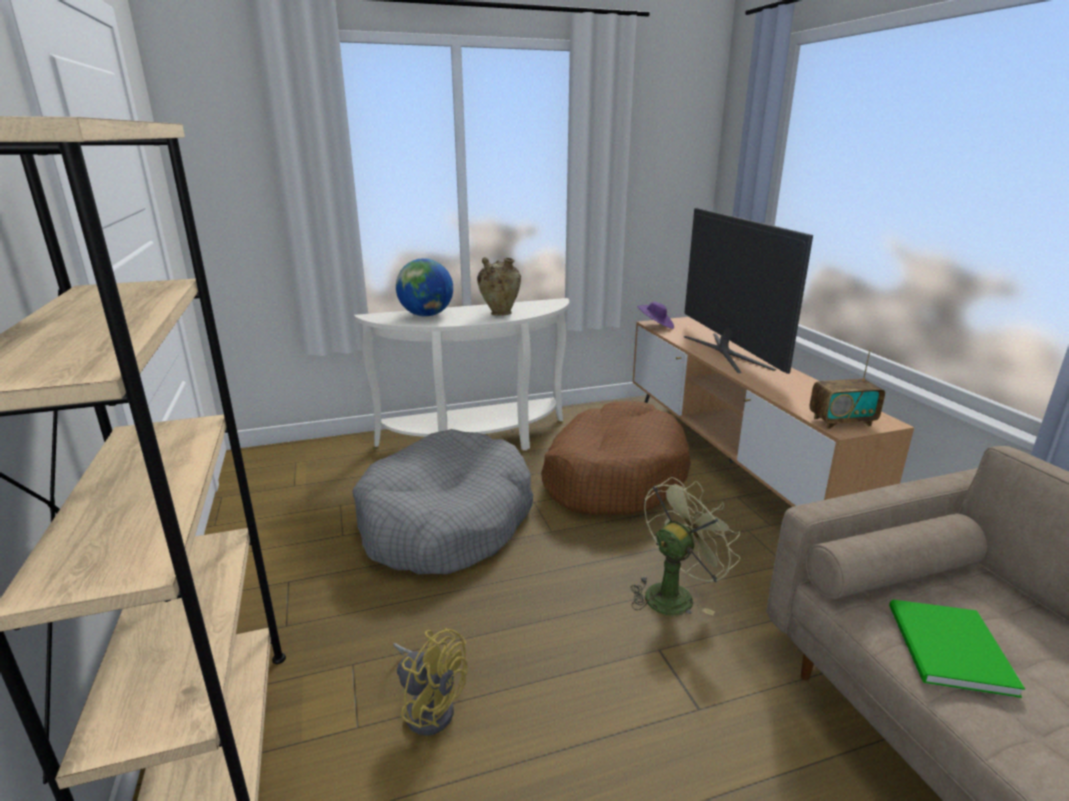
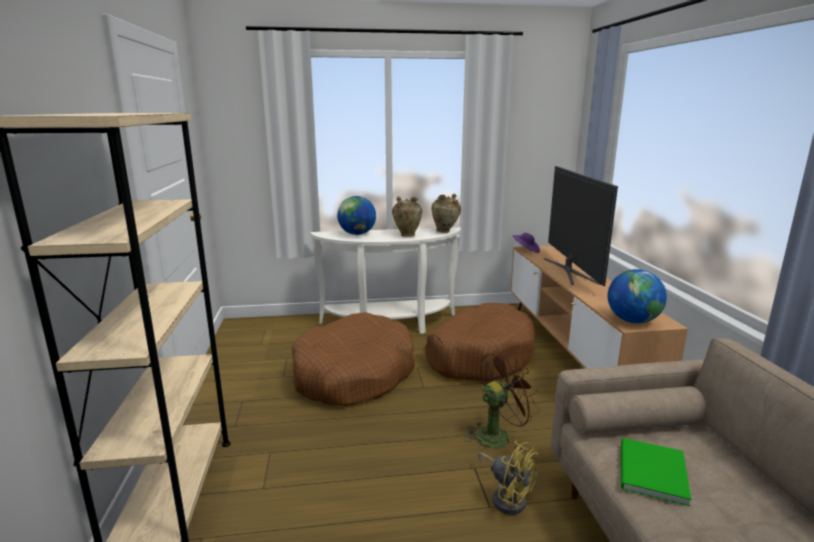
camera: 10 degrees right, 5 degrees down
(429, 706) = (311, 482): yellow fan -> yellow fan (507, 497)
(446, 522) = (353, 374): grey dog bed -> brown dog bed
(550, 305) = (445, 231): none -> beige vase
(674, 594) = (498, 435): green fan -> brown fan
(841, 422) = (632, 321): radio -> globe

